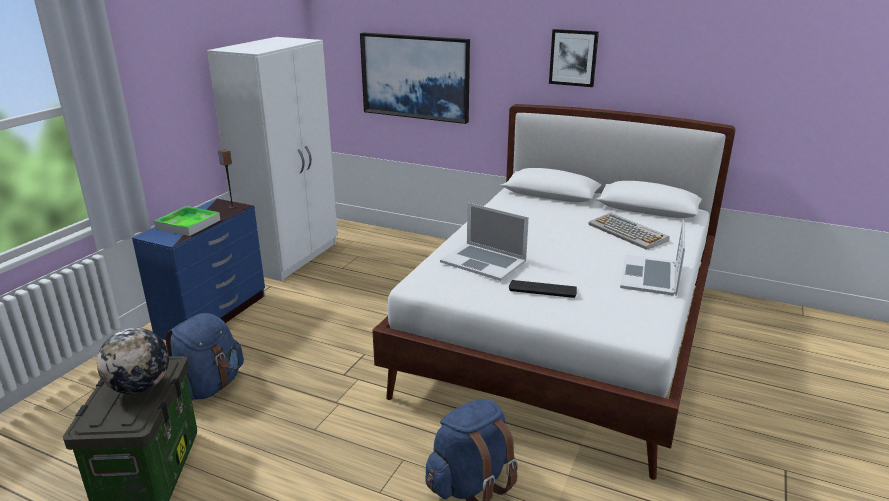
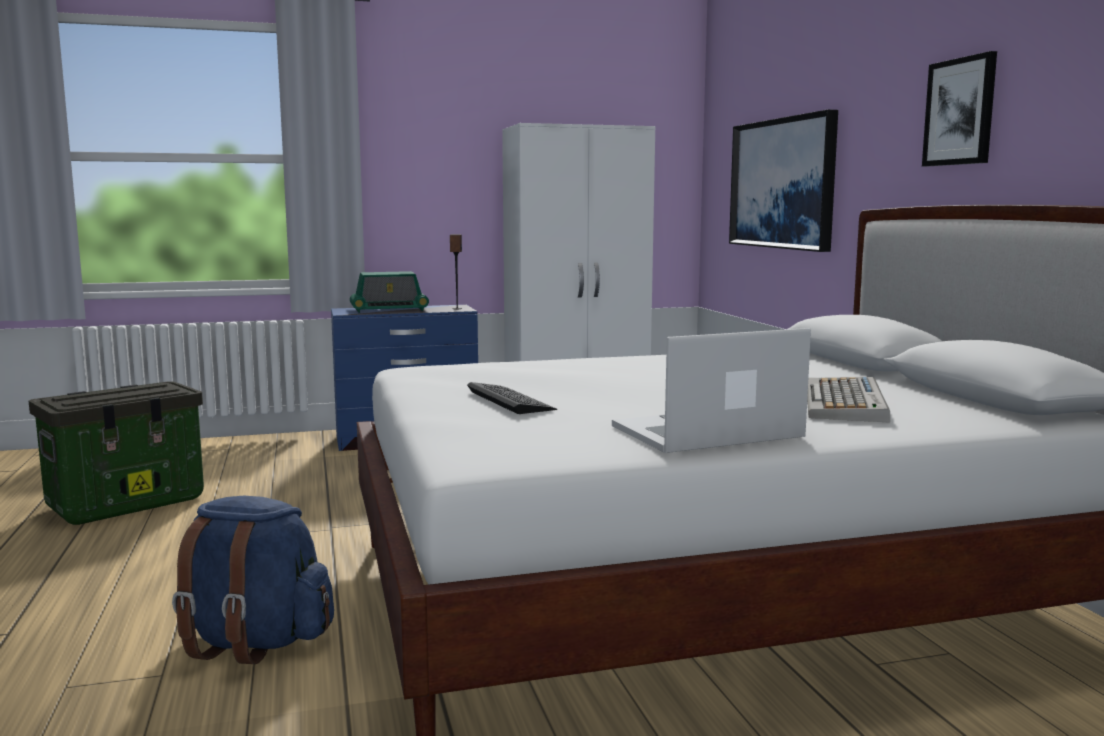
camera: 50 degrees right, 15 degrees down
(140, 387) = (127, 393): globe -> none
(188, 224) = (389, 309): tray -> radio
(209, 387) = (284, 477): blue backpack -> none
(483, 261) = (528, 370): laptop -> none

